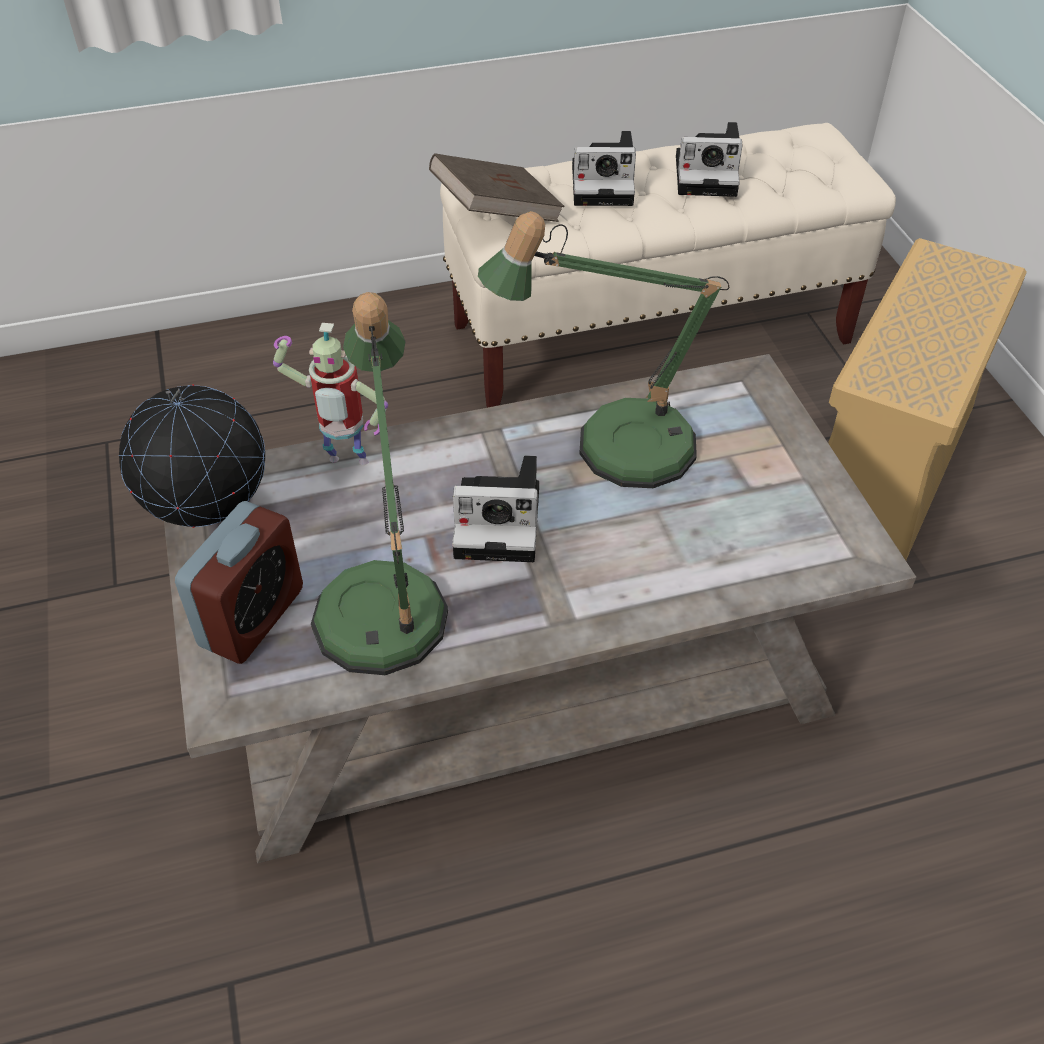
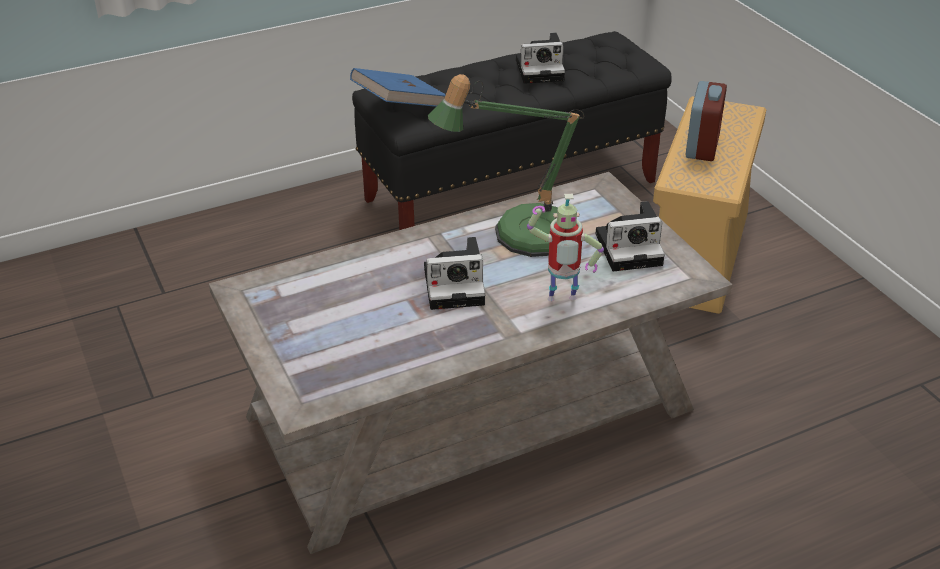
camera: 10 degrees left, 10 degrees down
(211, 517) = (255, 306): globe -> none
(252, 617) = (304, 358): alarm clock -> alarm clock (702, 146)
(346, 464) = (340, 265): toy robot -> toy robot (561, 301)
(384, 599) = (390, 337): table lamp -> none
(496, 213) = (399, 106): brown book -> blue book
(605, 184) = (471, 82): camera -> camera (631, 248)
(651, 335) = (511, 191): beige bench -> black bench

